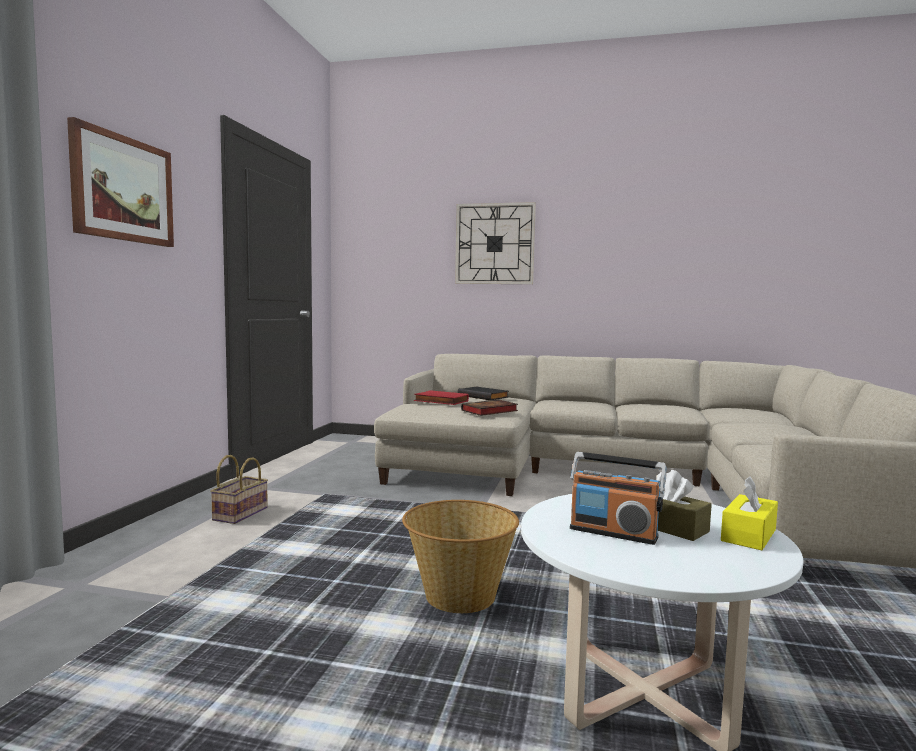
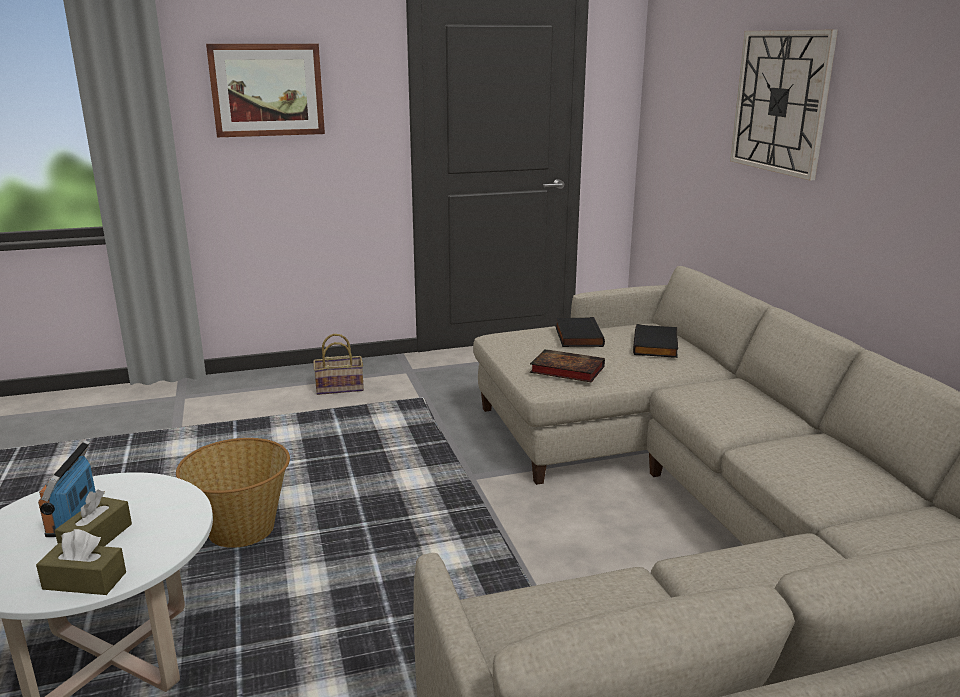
camera: 60 degrees right, 15 degrees up
(440, 401) = (577, 336): red book -> black book
(748, 535) = (84, 581): yellow tissue box -> brown tissue box

